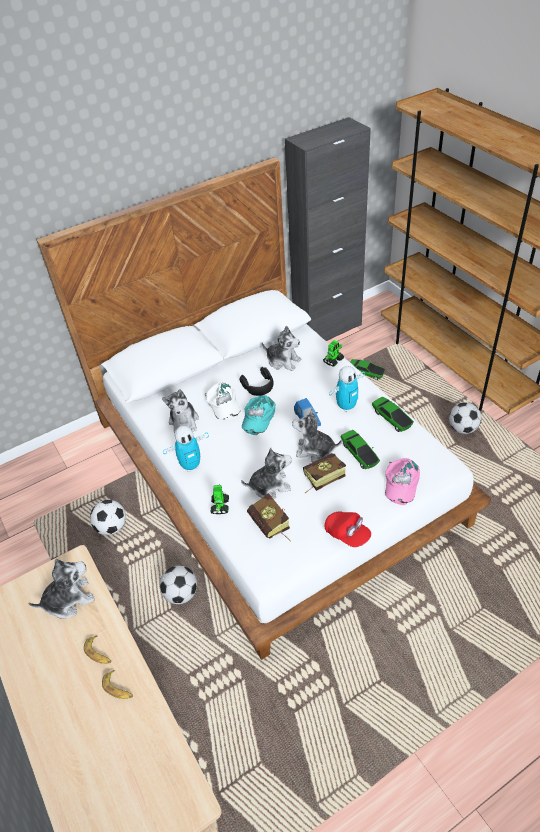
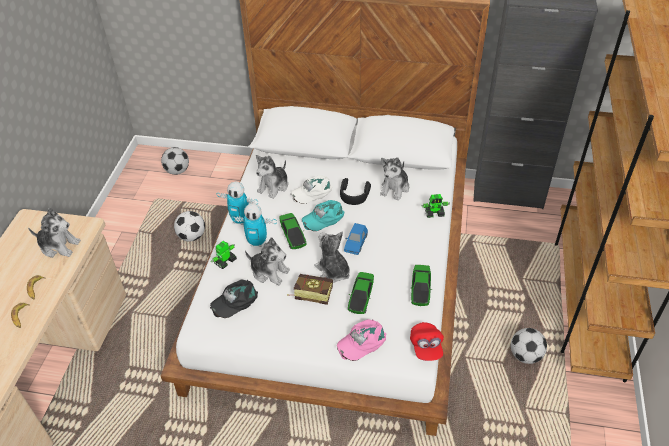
camera: 40 degrees right, 0 degrees up
(181, 594) = (182, 312): football -> football (177, 171)
(223, 404) = (312, 192): white cap -> white cap turned 45 degrees clockwise
(271, 527) = (235, 300): book -> black cap
(283, 361) = (395, 188): plush toy -> plush toy turned 45 degrees clockwise
(346, 406) = (397, 255): toy robot -> toy robot (257, 242)
(347, 534) = (278, 346): red cap -> red cap (426, 347)
(366, 372) = (497, 251): toy car -> toy car (293, 235)

